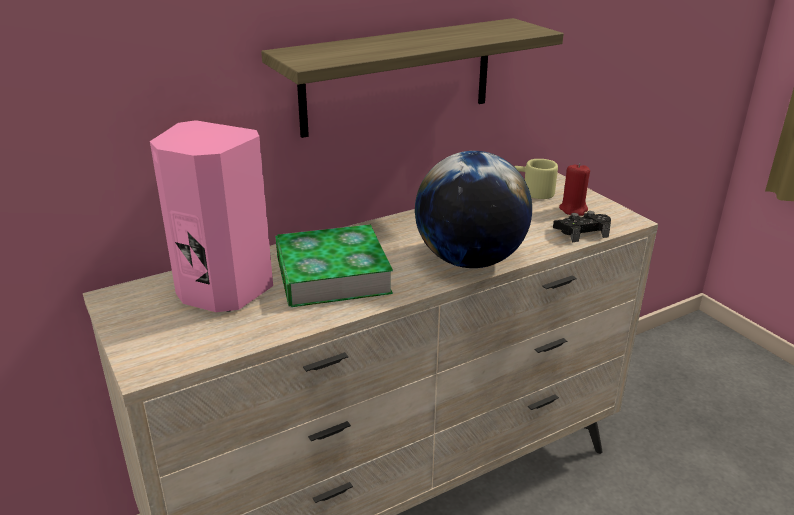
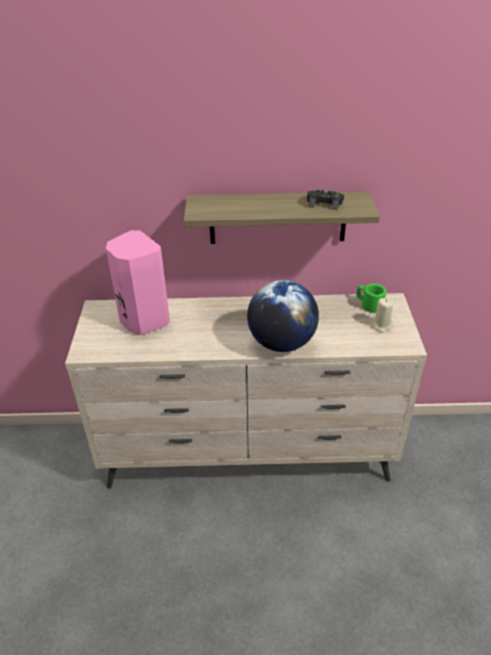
camera: 30 degrees right, 10 degrees up
(332, 274) = (202, 328): book -> none
(532, 192) = (368, 304): beige mug -> green mug
(573, 209) = (381, 326): red candle -> beige candle
(582, 232) = (368, 345): black game controller -> black game controller (324, 203)

